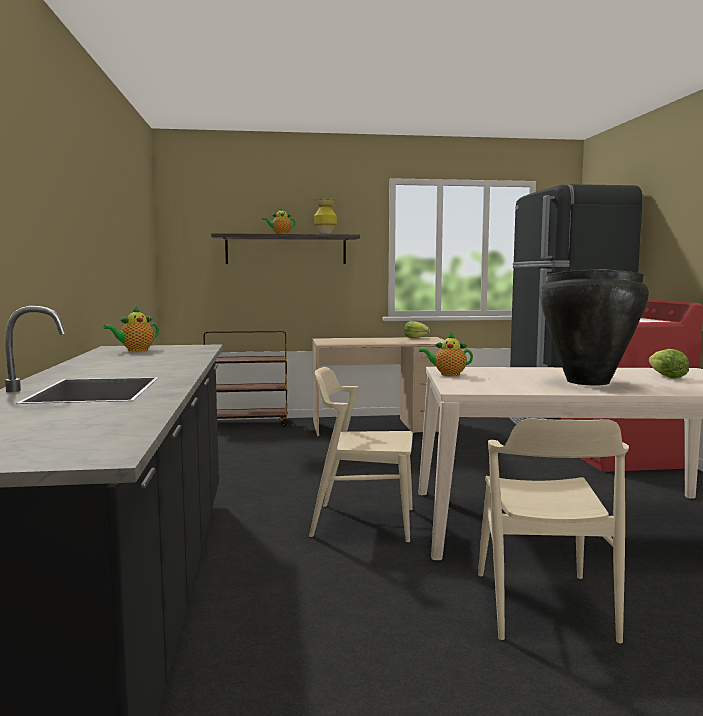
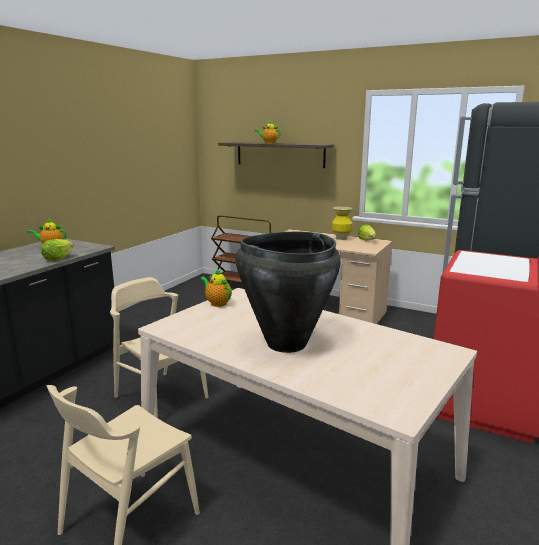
camera: 35 degrees right, 10 degrees up
(325, 235) = (304, 143): vase -> vase (341, 238)
(666, 377) = (384, 357): lettuce -> lettuce (57, 259)

